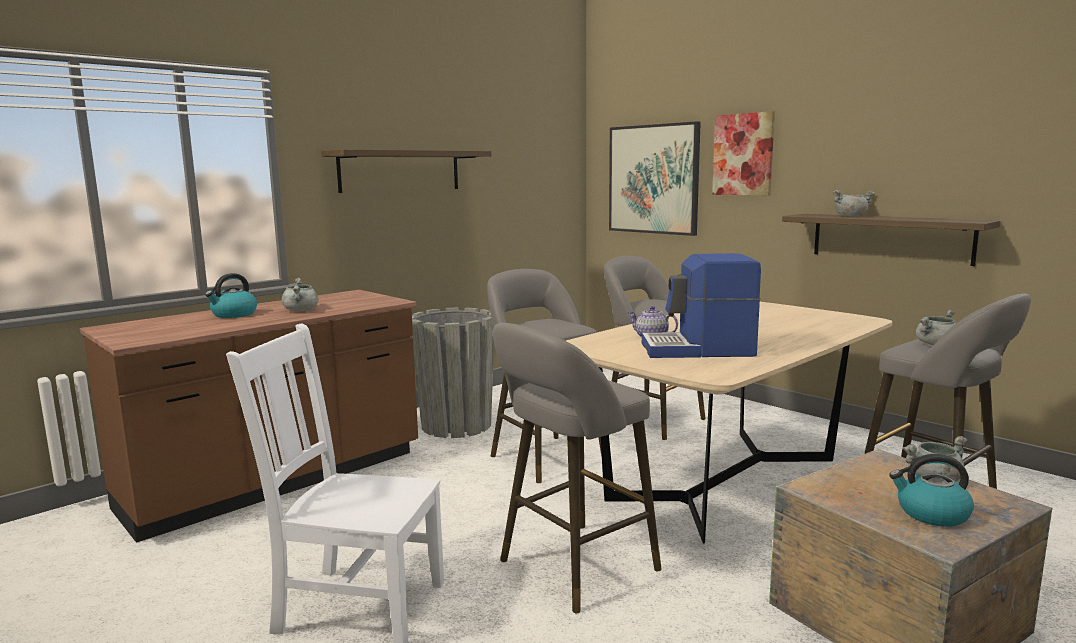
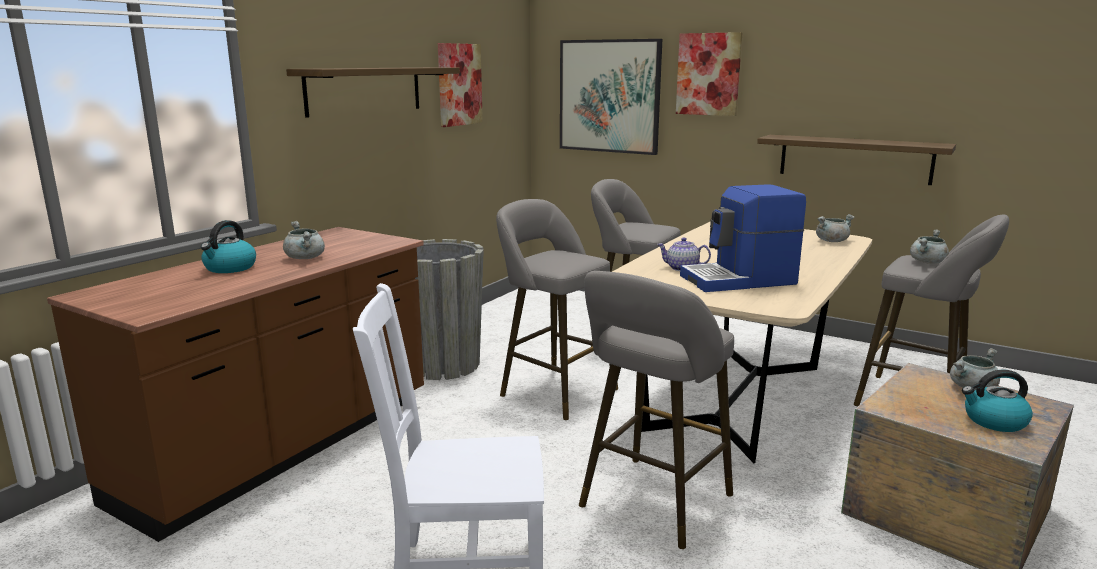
camera: 15 degrees left, 5 degrees up
(503, 168) = (459, 84): none -> picture
(850, 216) = (821, 138): grey cooking pot -> grey cooking pot (831, 241)

